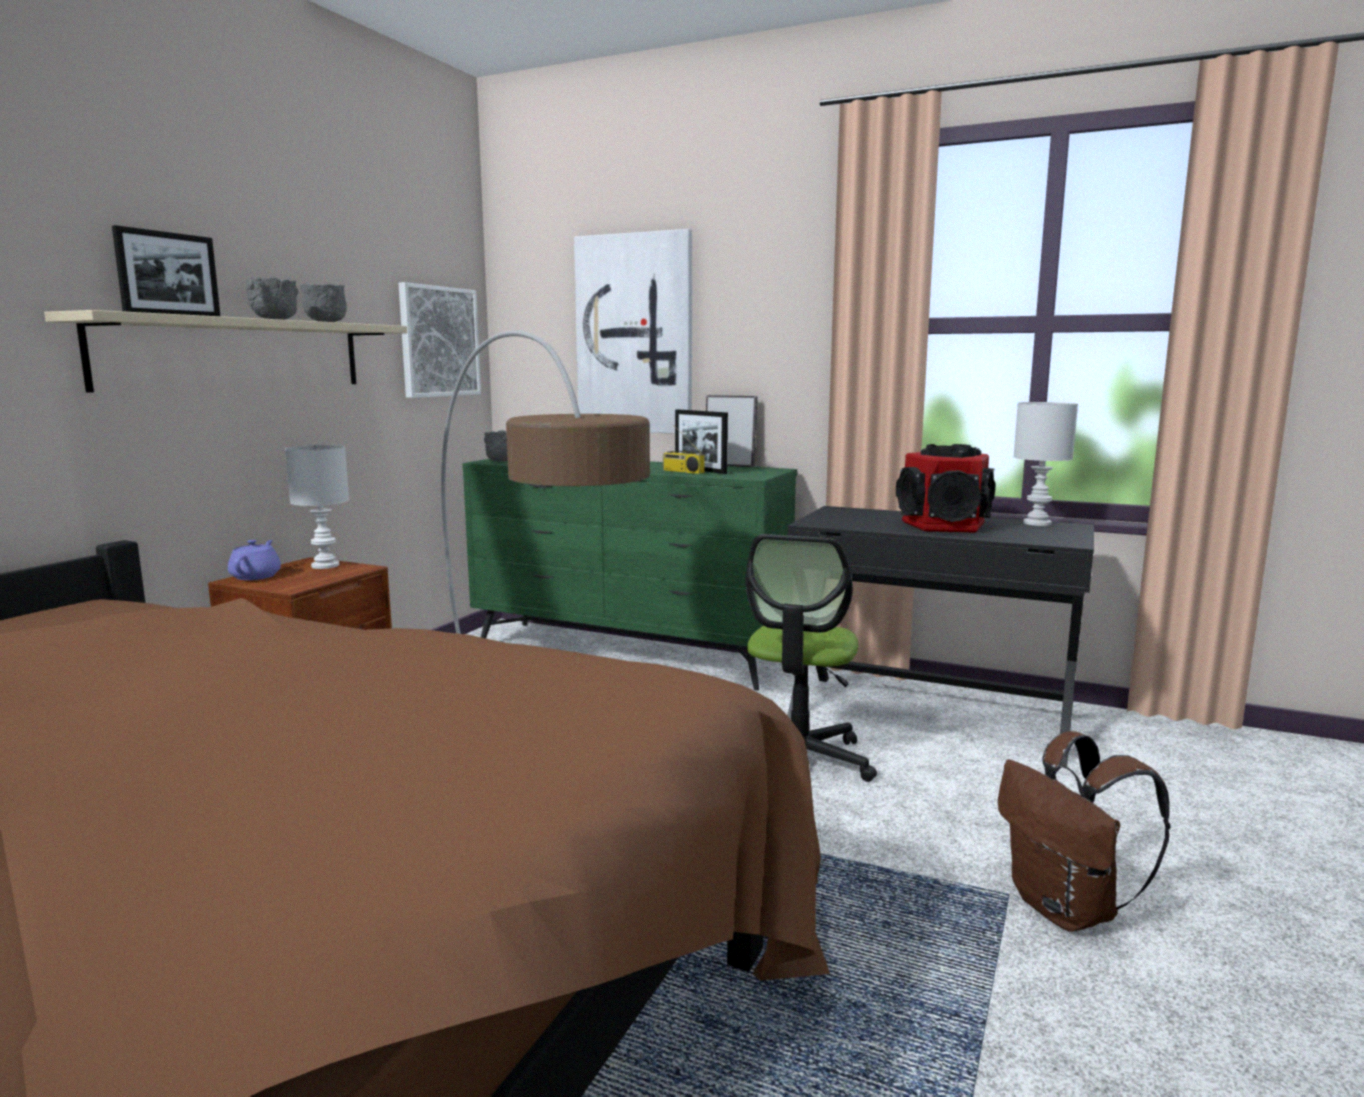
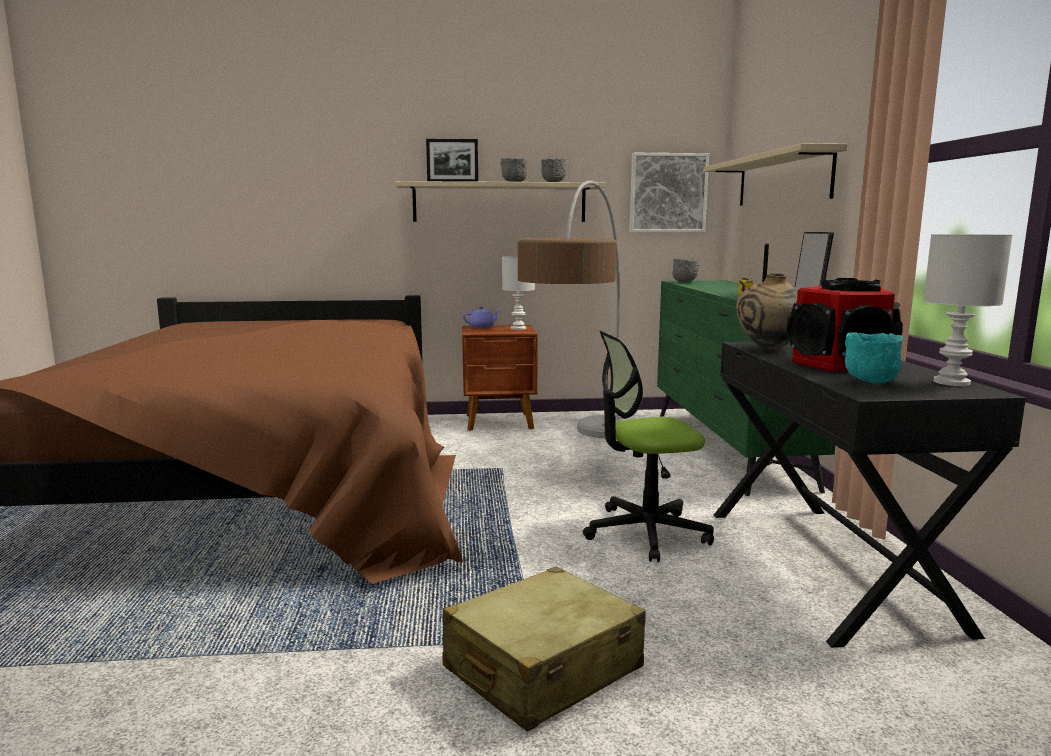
camera: 60 degrees right, 0 degrees up
(635, 334) = (782, 180): picture -> beige shelf
(853, 524) = (770, 350): none -> beige vase
(1022, 534) = (871, 381): none -> turquoise bowl
(1067, 910) = (542, 669): brown backpack -> beige suitcase

